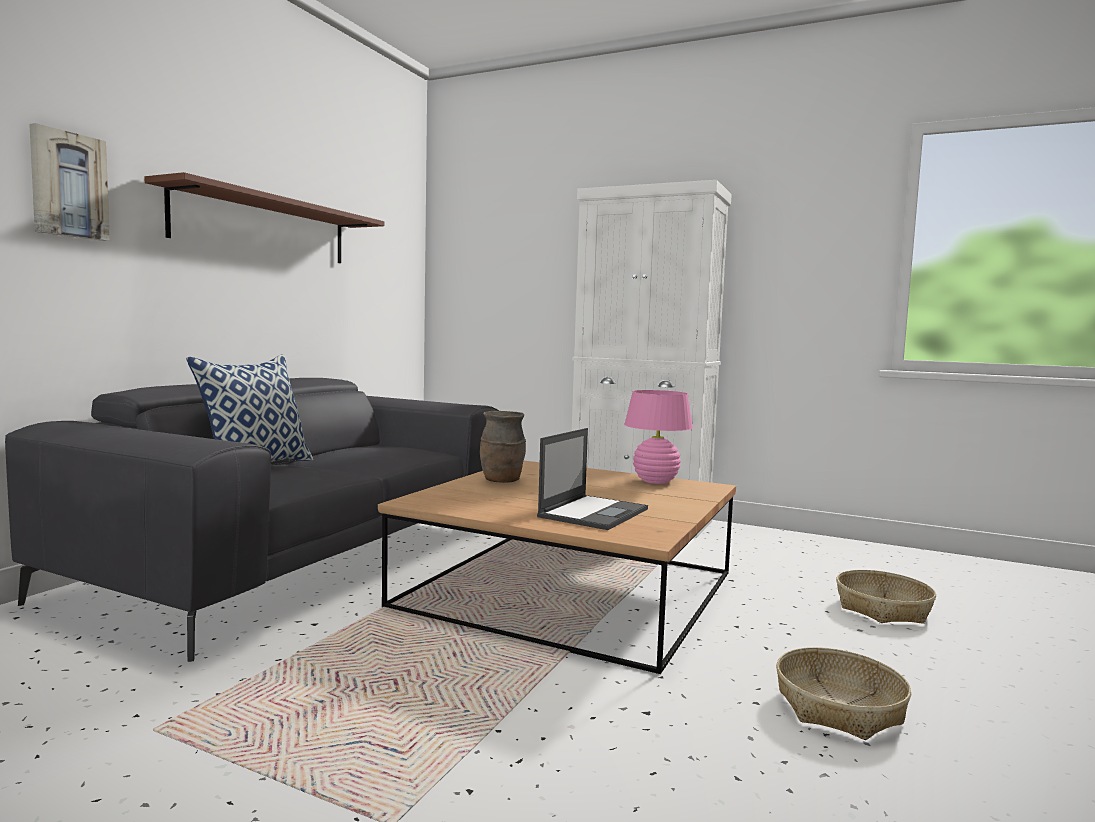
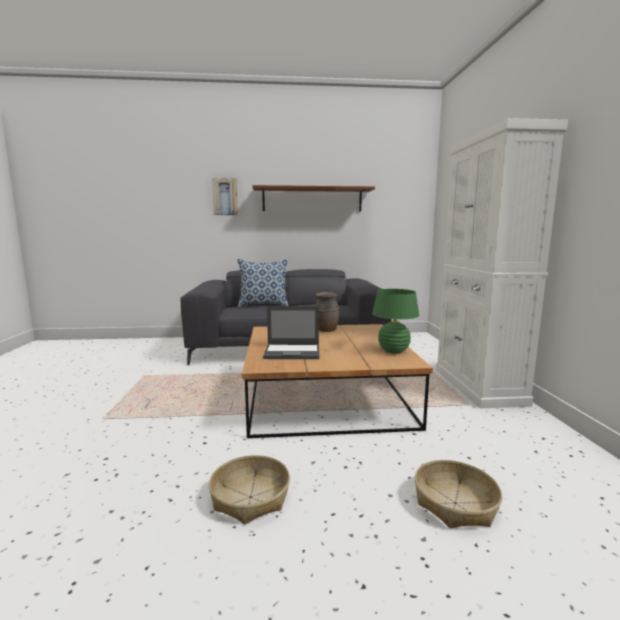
camera: 60 degrees right, 5 degrees up
(655, 481) = (393, 351): pink table lamp -> green table lamp

